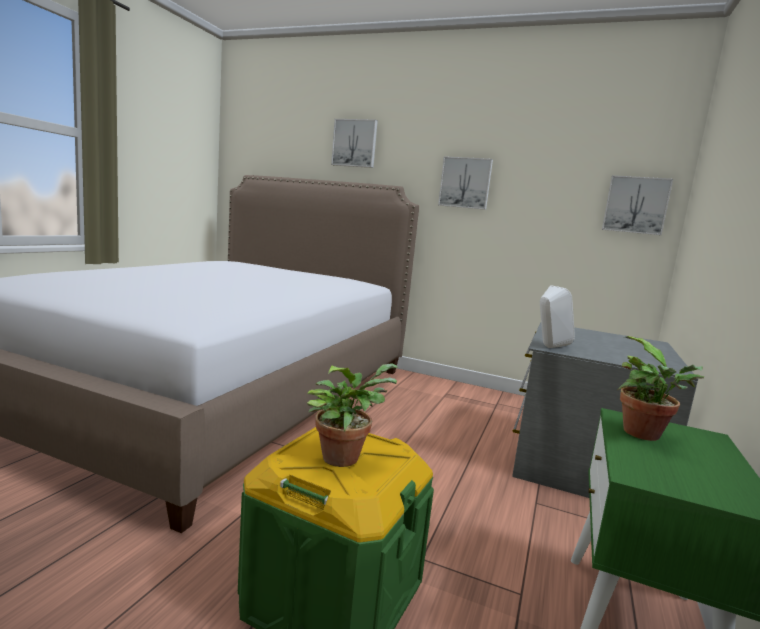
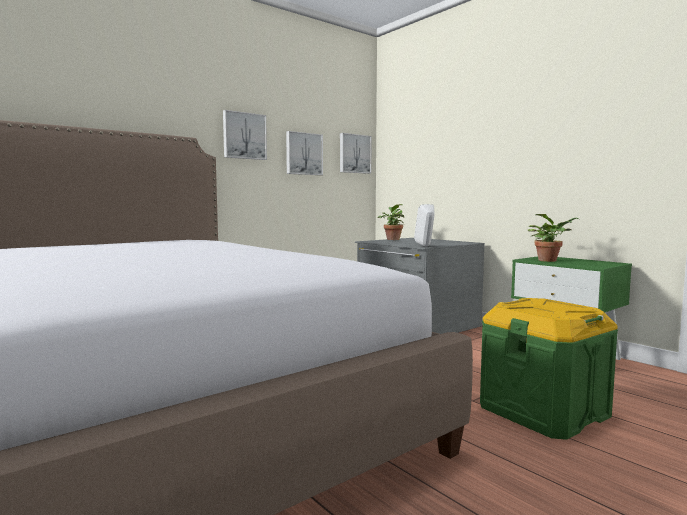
camera: 60 degrees left, 5 degrees down
(343, 456) = (550, 307): potted plant -> potted plant (392, 239)
(355, 143) = (117, 86): picture -> picture (303, 154)

